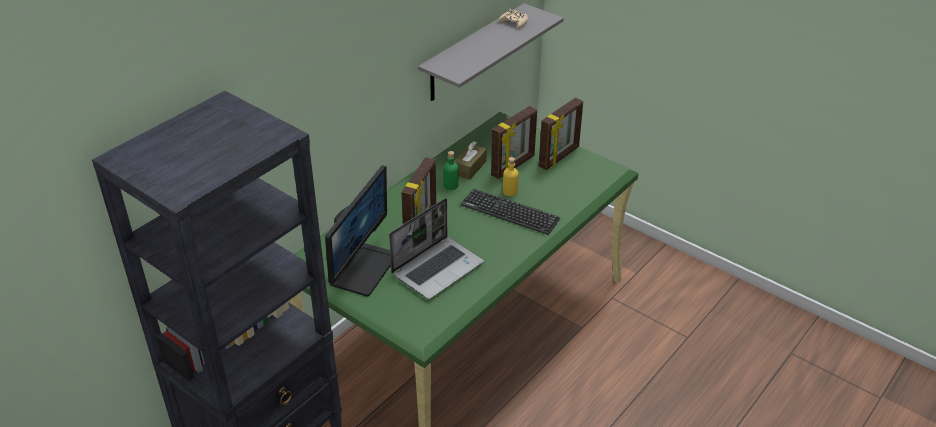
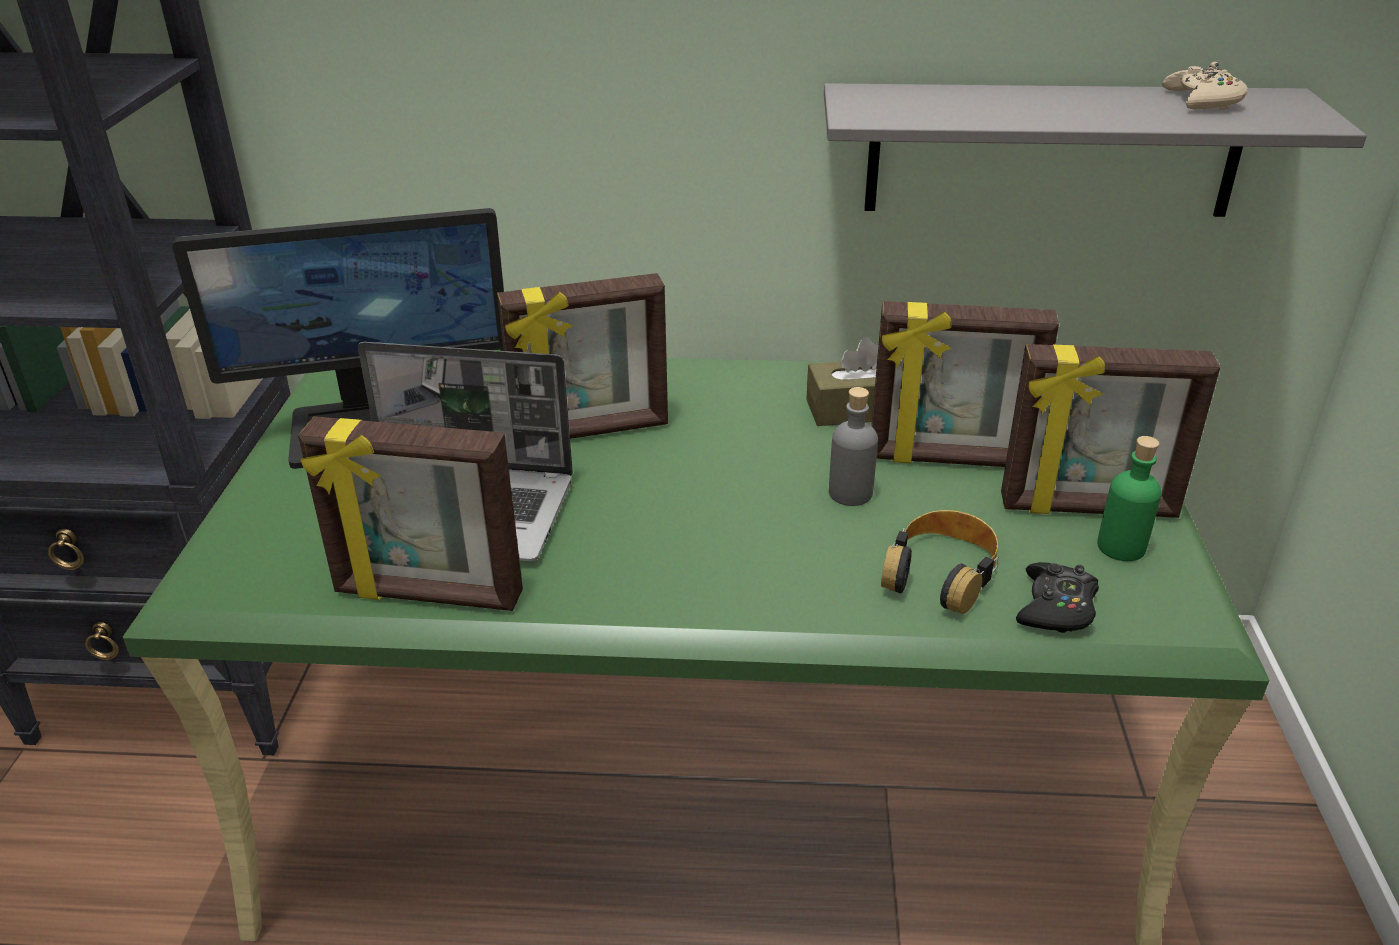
camera: 55 degrees right, 5 degrees down
(451, 185) = (765, 413): green bottle -> green bottle (1121, 547)
(475, 289) = (428, 595): none -> picture frame
(509, 212) = (772, 525): keyboard -> none
(510, 191) = (850, 493): yellow bottle -> grey bottle
(559, 195) = (941, 573): none -> headphones
(590, 186) = (1056, 608): none -> black game controller

